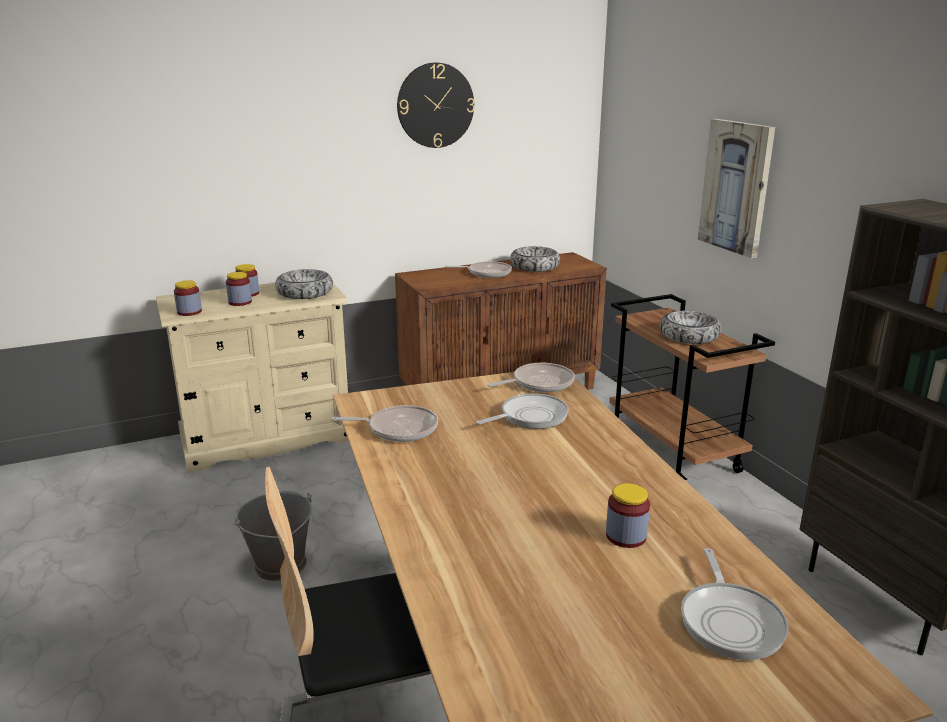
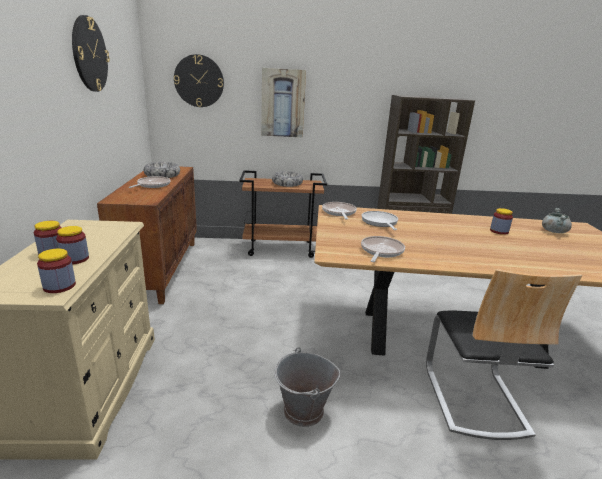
camera: 70 degrees left, 0 degrees up
(305, 293) = (100, 232): bowl -> none
(646, 135) = (199, 81): none -> wall clock
(730, 621) = (553, 231): frying pan -> grey cooking pot

